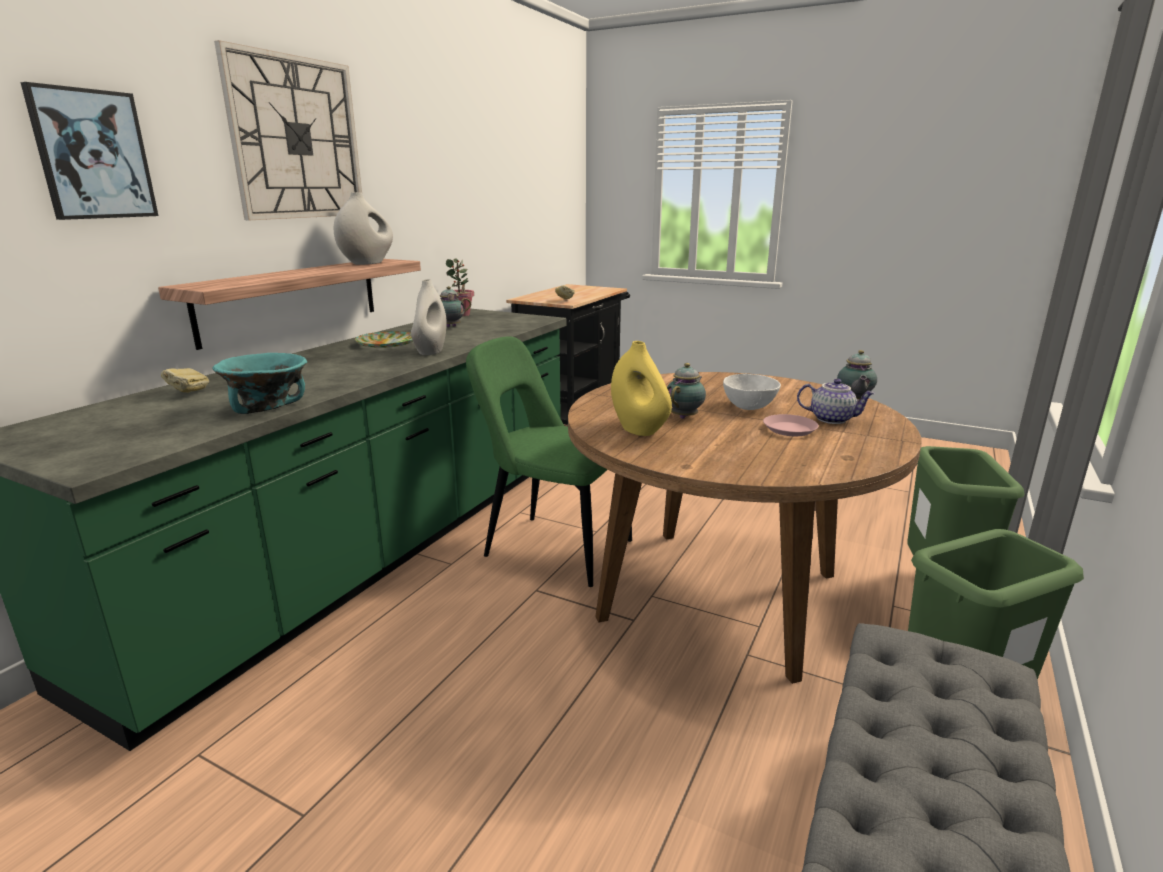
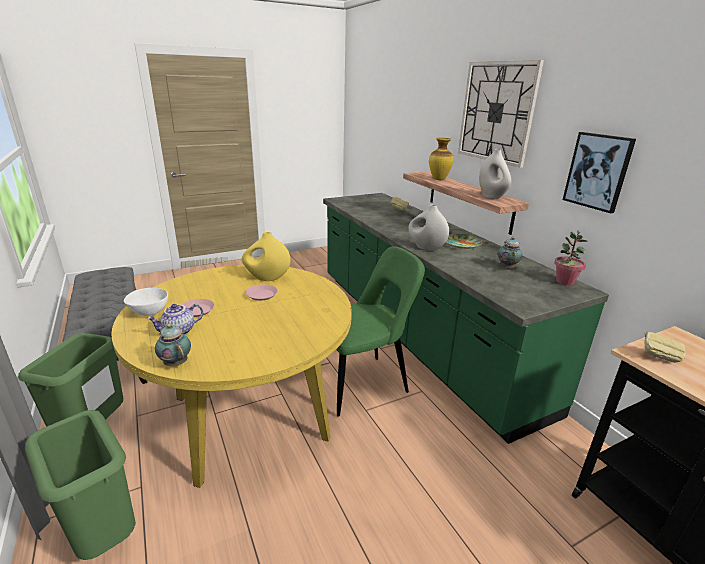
camera: 125 degrees right, 5 degrees up
(92, 155) = (424, 116): picture -> picture (598, 171)
(259, 278) = (438, 179): none -> vase
(267, 406) = (365, 215): turquoise bowl -> none
(685, 416) = (261, 295): teapot -> pink plate
(720, 595) = (250, 417): brown dining table -> yellow dining table
(749, 406) = (240, 320): white bowl -> white bowl (149, 312)

